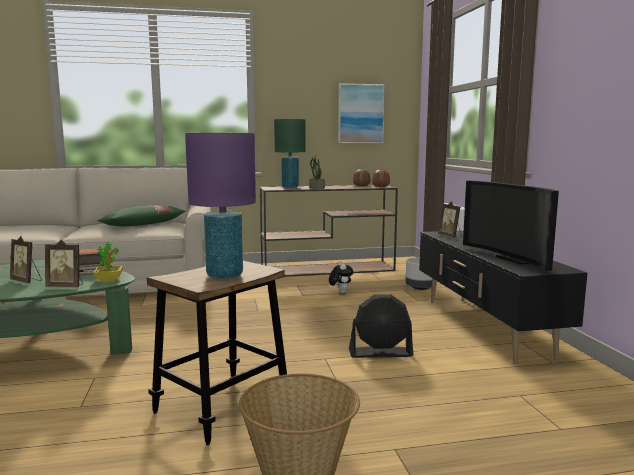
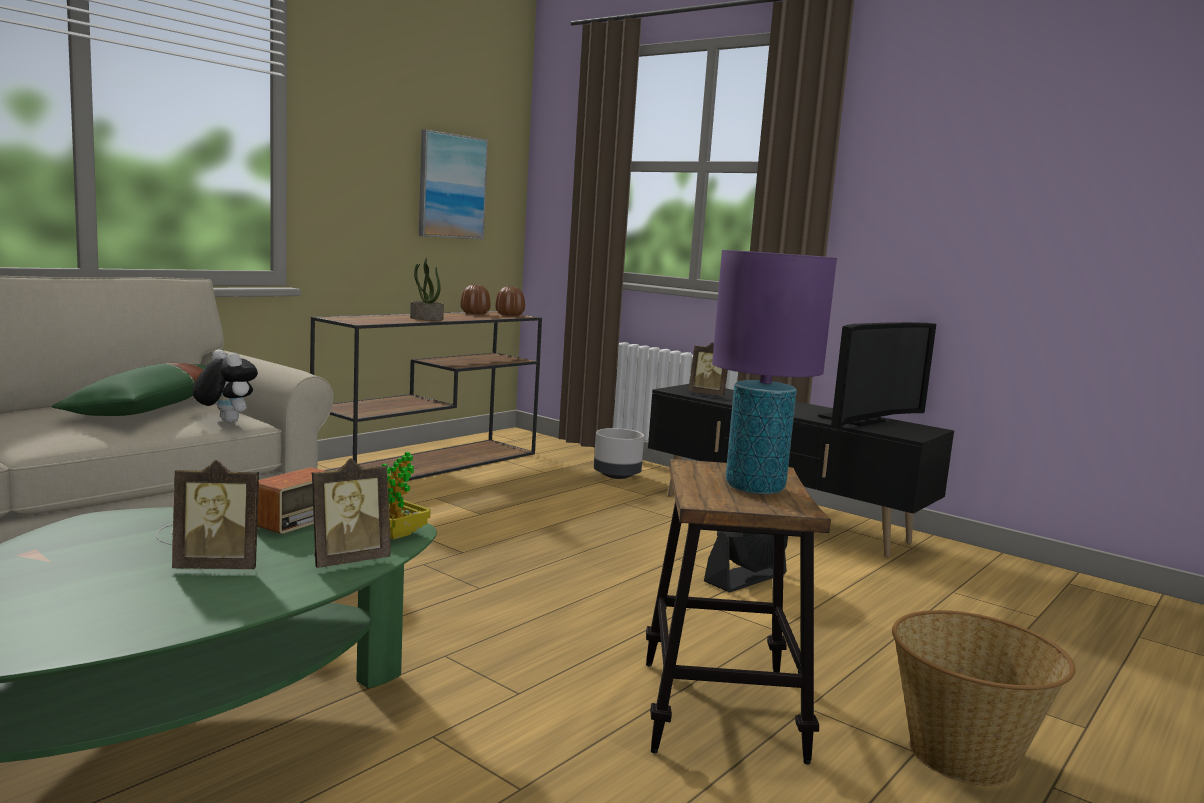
camera: 40 degrees left, 0 degrees up
(290, 187) = (372, 317): green table lamp -> none
(340, 292) = (526, 499): plush toy -> plush toy (224, 421)
(516, 259) = (859, 421): television -> television turned 75 degrees counterclockwise

